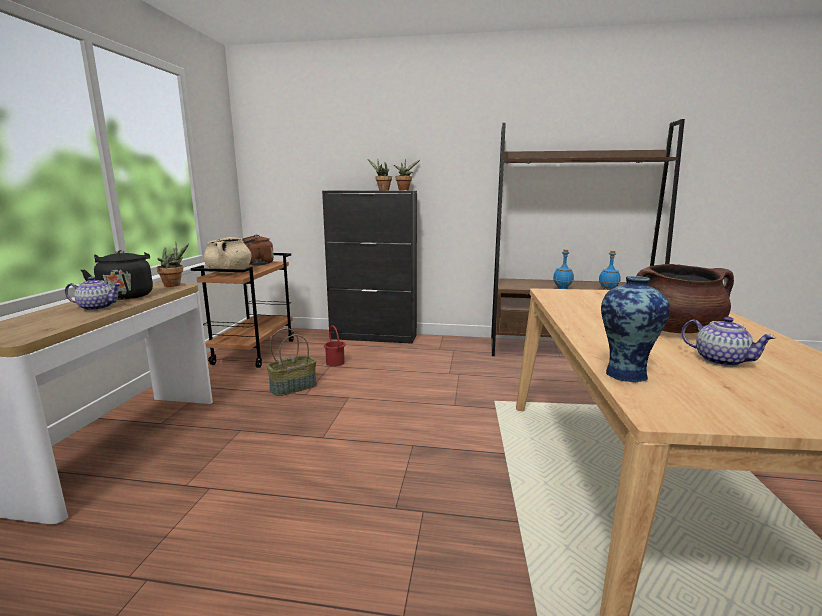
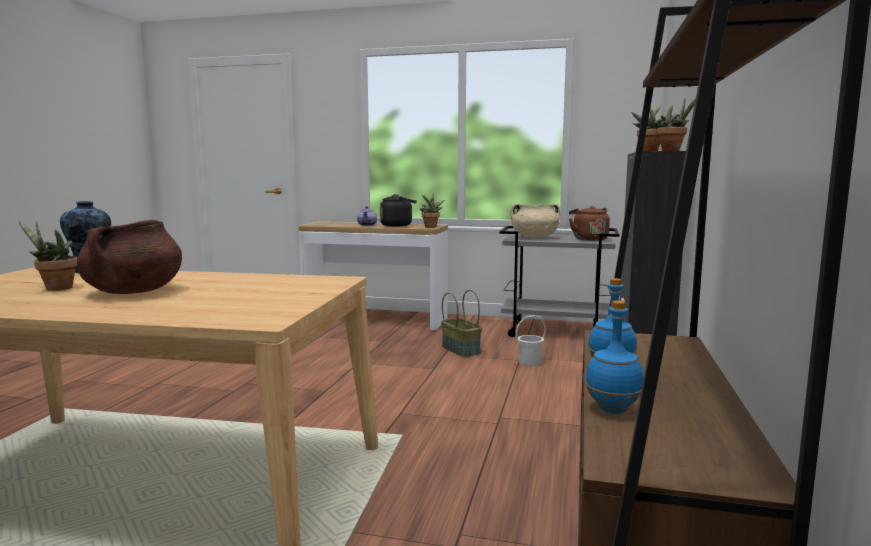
camera: 95 degrees right, 5 degrees down
(254, 351) = (556, 332): brown cart -> grey cart
(335, 362) = (530, 362): red bucket -> white bucket
(720, 360) = (55, 288): teapot -> potted plant

